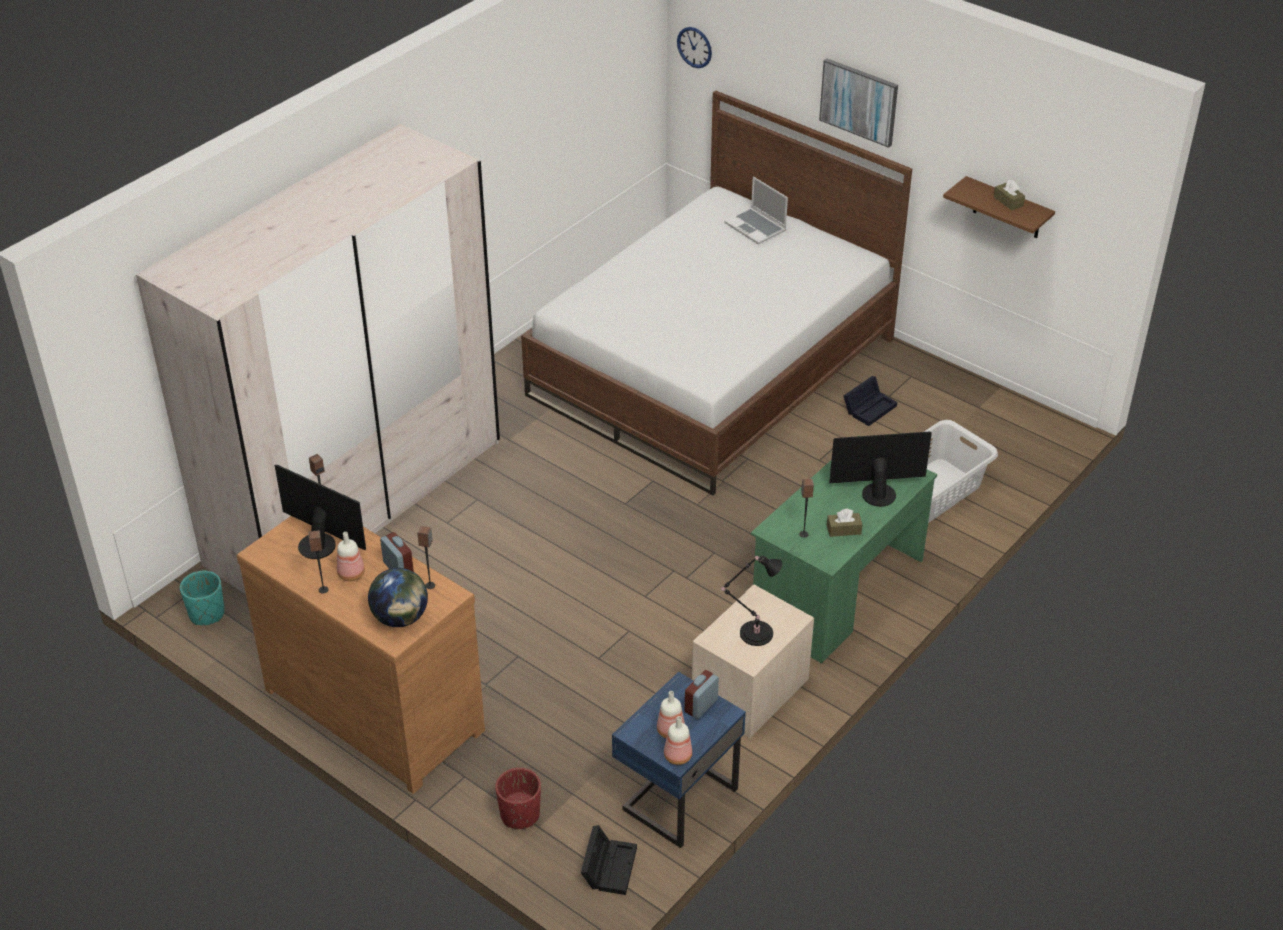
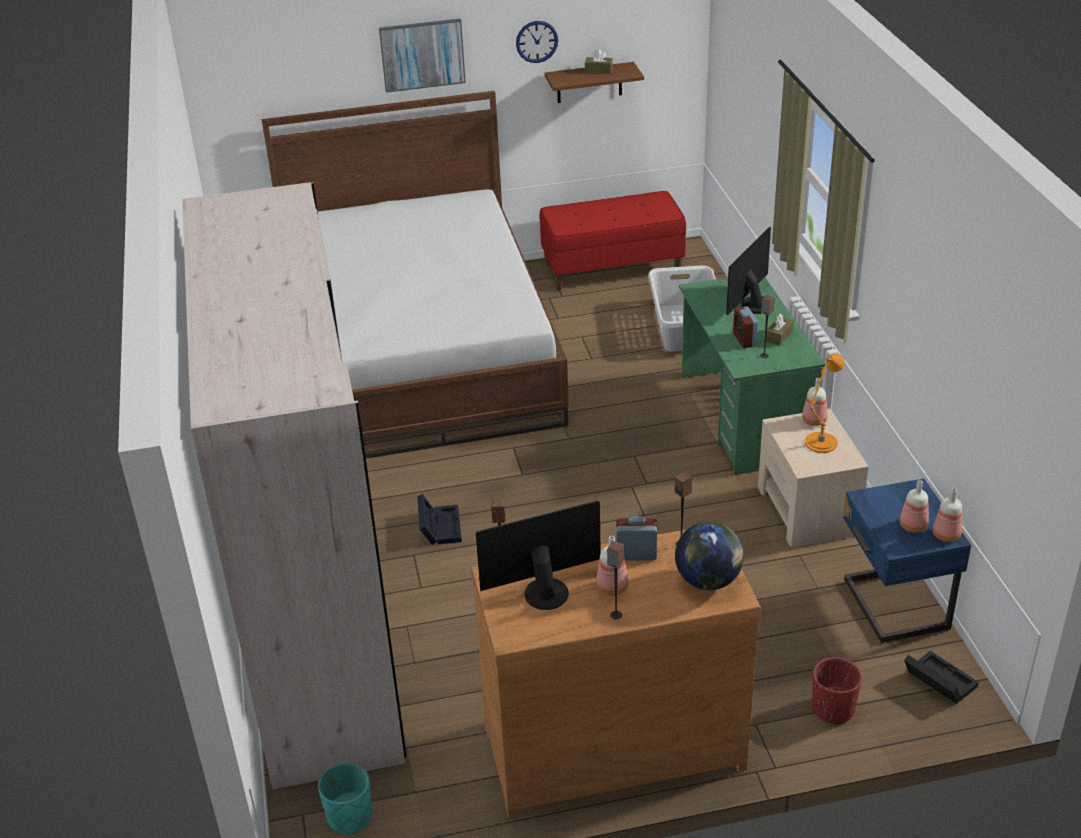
camera: 50 degrees left, 5 degrees down
(694, 47) = (222, 87): wall clock -> wall clock (537, 41)
(701, 706) = (898, 497): alarm clock -> alarm clock (744, 340)
(753, 633) = (819, 444): black table lamp -> orange table lamp
(756, 227) = (371, 220): laptop -> none
(785, 616) = (815, 420): none -> bottle
(870, 407) = (563, 309): black storage box -> black storage box (439, 526)
(969, 402) = (612, 268): none -> red bench

